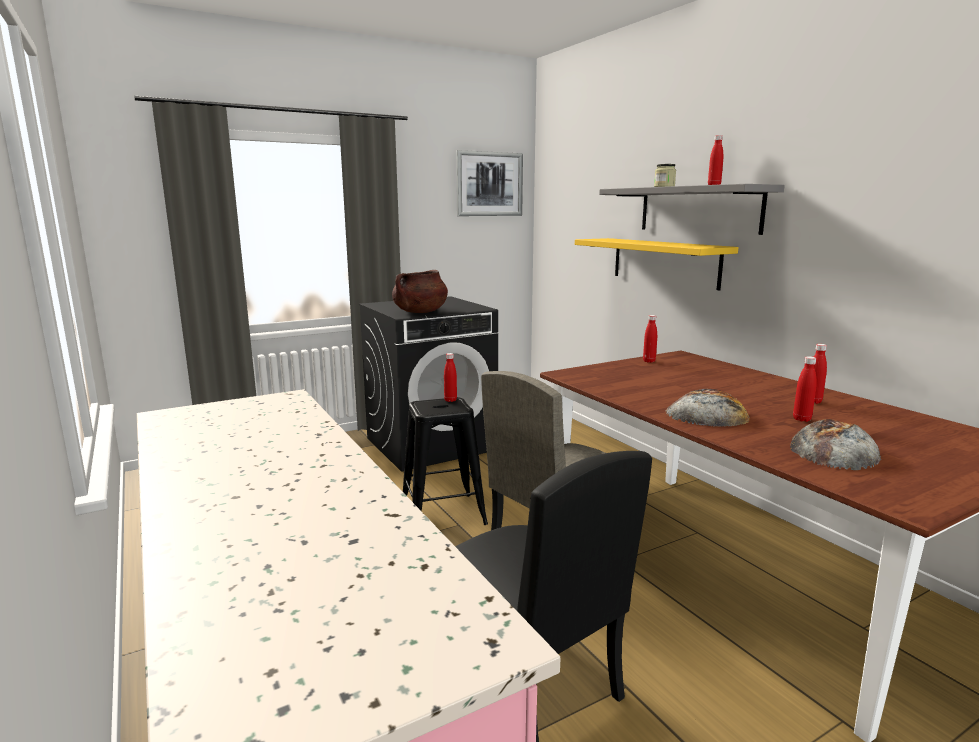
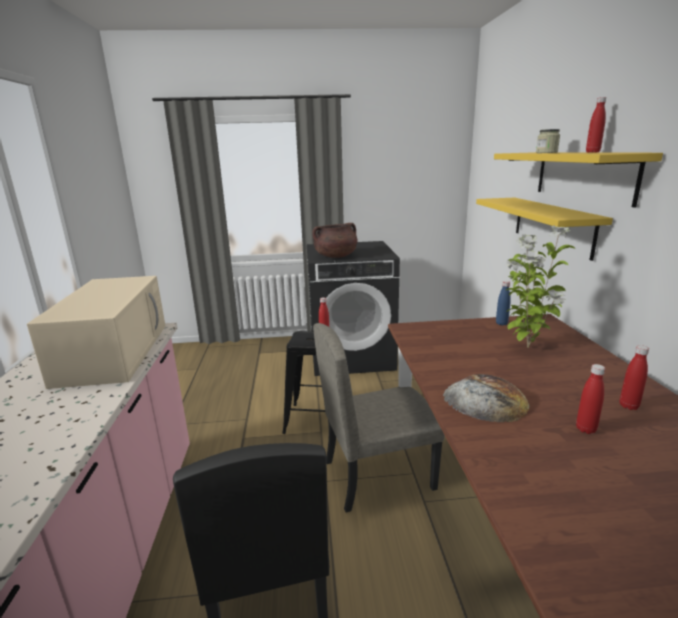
camera: 25 degrees right, 5 degrees up
(270, 422) = (114, 351): none -> beige microwave
(489, 184) = (427, 146): picture -> none
(649, 361) = (501, 323): red bottle -> blue bottle
(691, 375) = (526, 347): none -> potted plant
(698, 209) = (583, 175): grey shelf -> yellow shelf
(833, 450) = (575, 485): bread -> none

